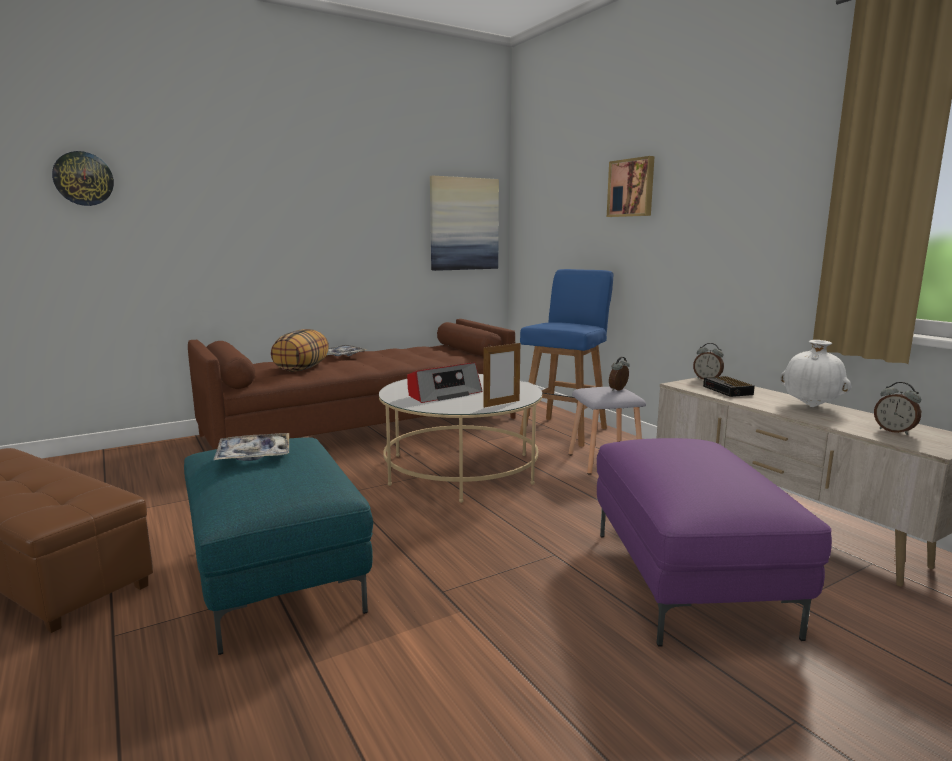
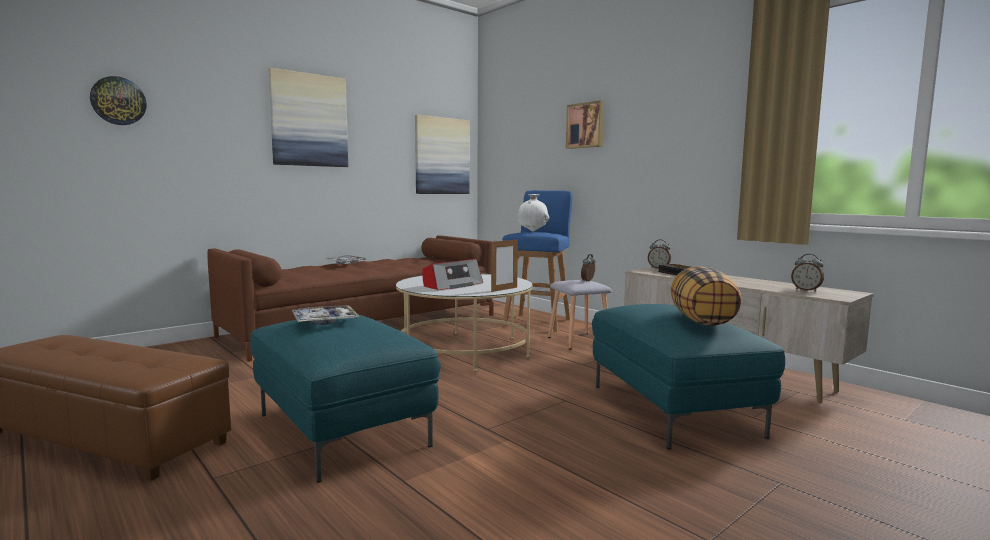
camera: 10 degrees left, 5 degrees down
(300, 189) = (309, 120): none -> picture
(302, 369) = (315, 272): pillow -> pillow (703, 321)
(689, 581) = (674, 410): purple ottoman -> turquoise ottoman
(811, 406) = (742, 280): white vase -> white vase (533, 231)

